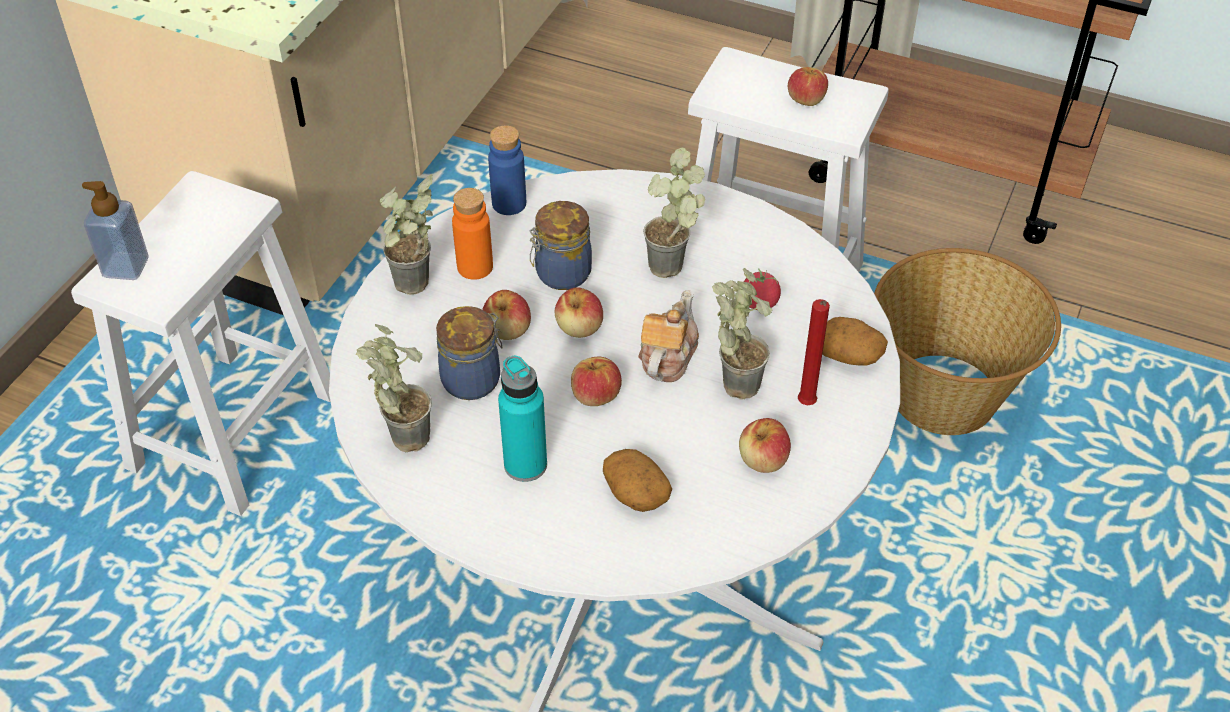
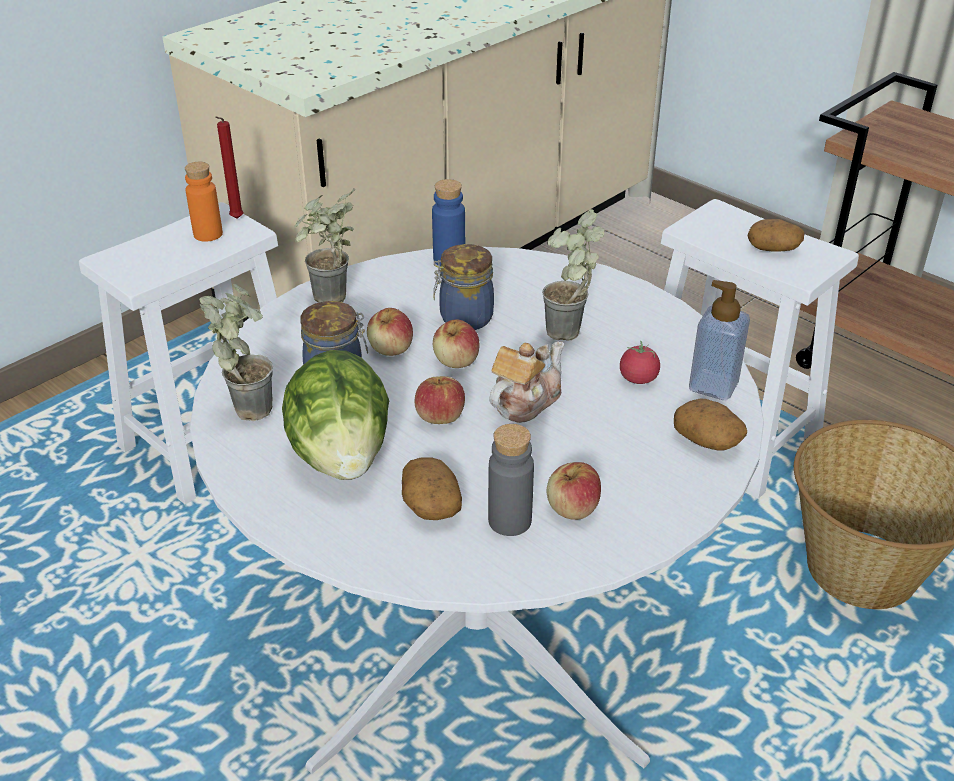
camera: 20 degrees right, 10 degrees down
(126, 267) = (129, 253): soap dispenser -> soap dispenser (713, 386)
(475, 267) = (391, 298): orange bottle -> orange bottle (208, 234)
(525, 465) = (341, 456): turquoise bottle -> lettuce
(714, 489) = (509, 521): none -> grey bottle
(735, 378) = (581, 434): potted plant -> none
(806, 99) = (773, 248): apple -> potato
(806, 406) = (641, 473): red candle -> red candle (235, 219)

